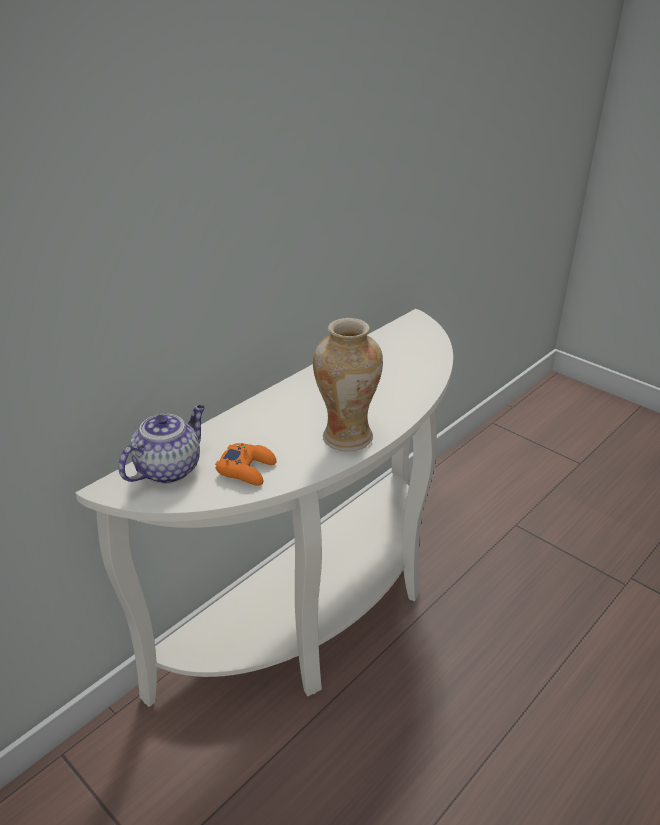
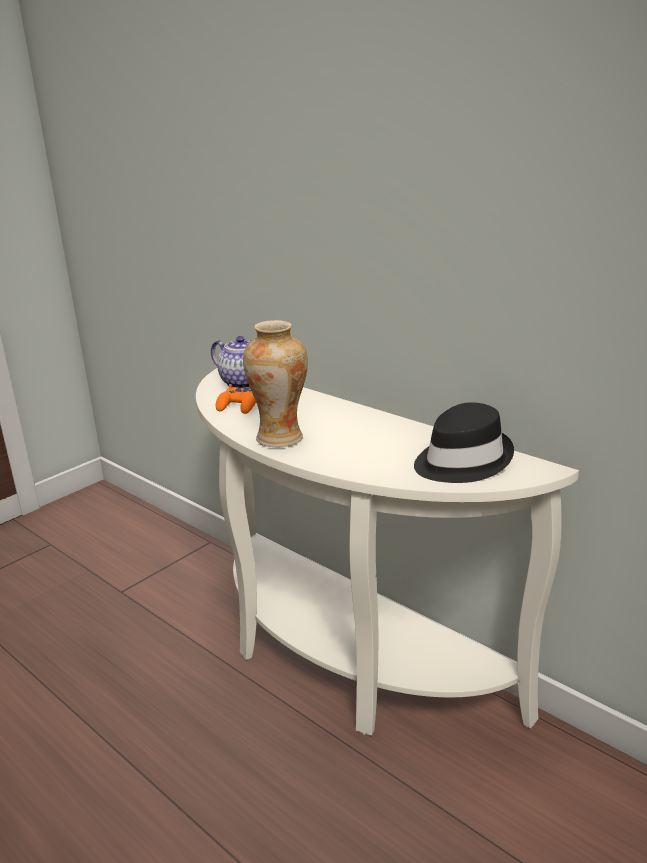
camera: 90 degrees right, 10 degrees down
(401, 348) = (461, 461): none -> black hat

